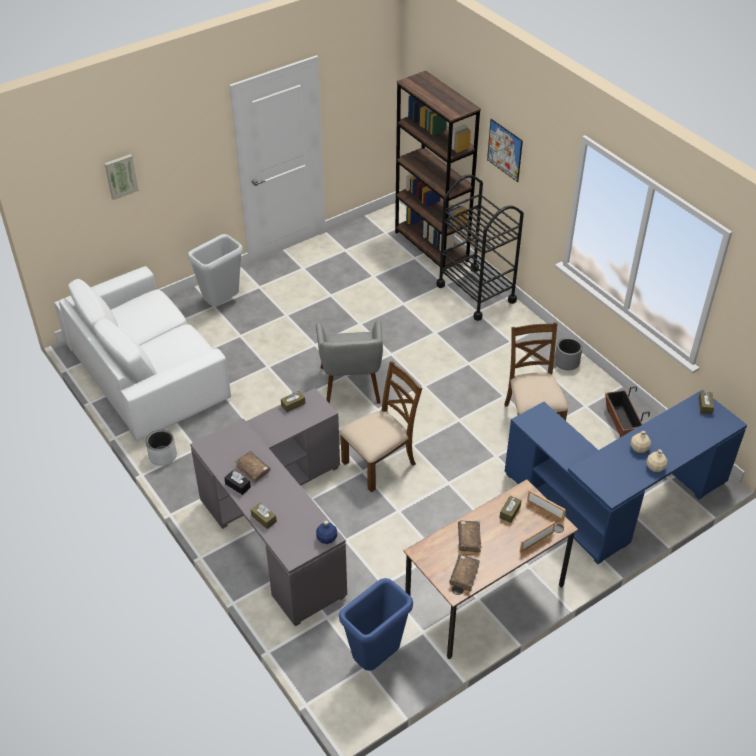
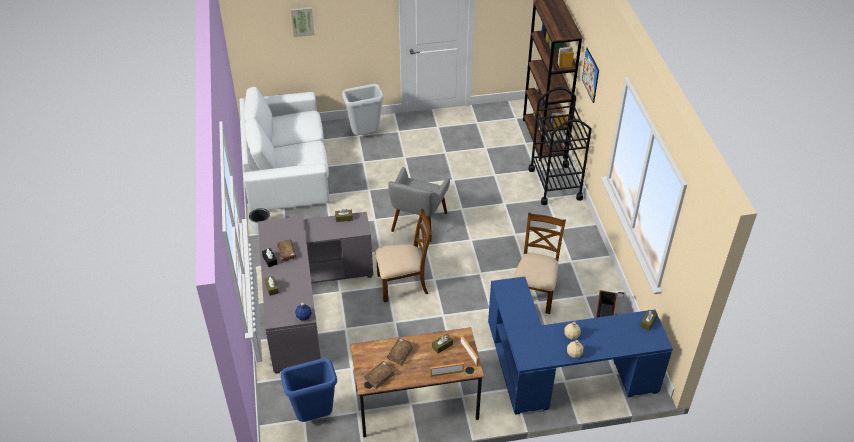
camera: 25 degrees right, 0 degrees up
(567, 362) = (592, 258): grey planter -> none

